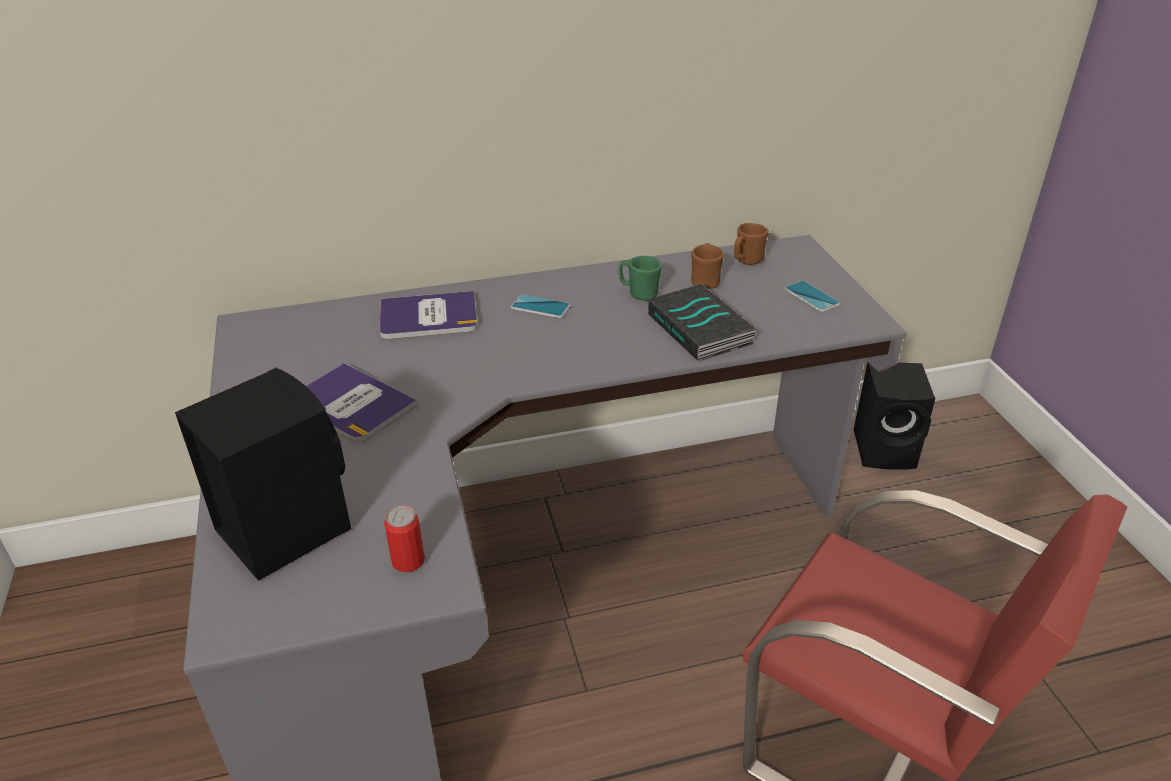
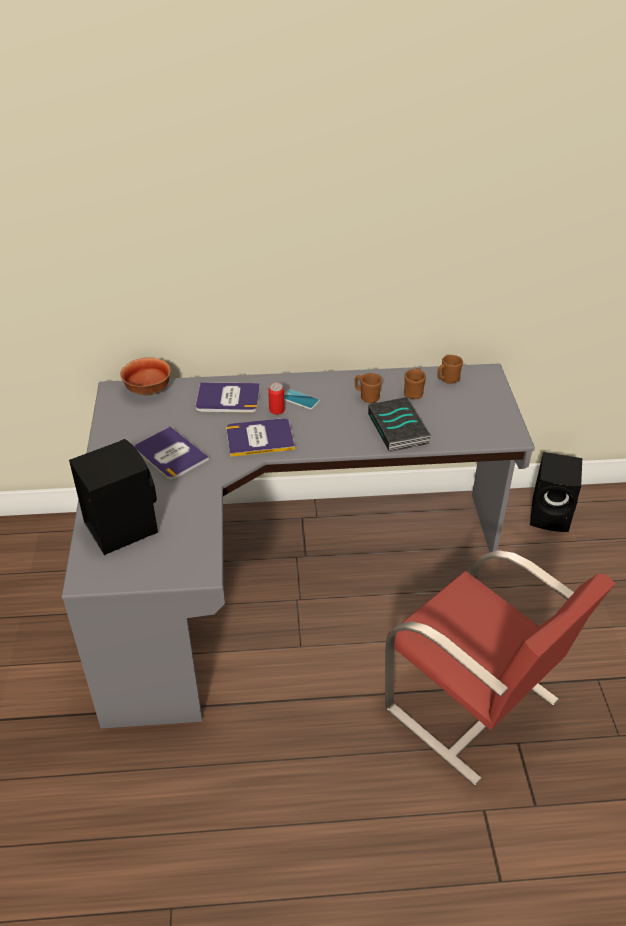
camera: 10 degrees right, 5 degrees up
(298, 320) = (147, 391): none -> bowl
(408, 561) = (186, 555): can -> can (276, 410)
(492, 365) = (260, 438): none -> book
(639, 293) = (367, 397): green mug -> brown mug
(811, 297) = (481, 413): phone -> none

